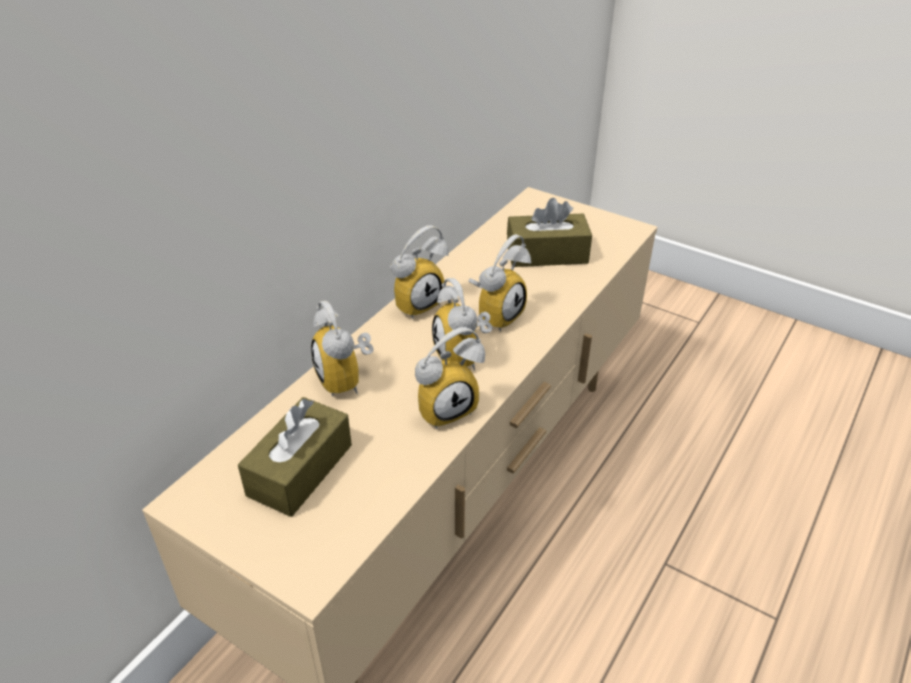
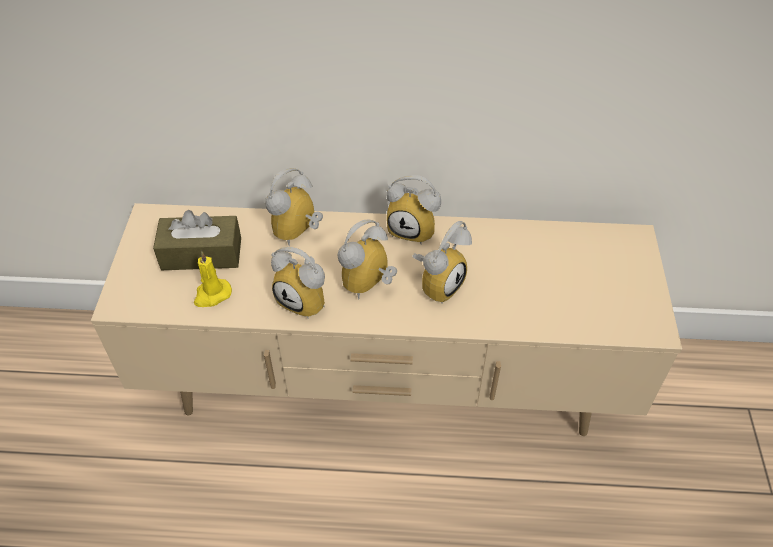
camera: 60 degrees right, 10 degrees up
(373, 481) = (212, 295): none -> yellow candle
(496, 314) = (438, 283): alarm clock -> alarm clock turned 60 degrees counterclockwise
(547, 254) = (552, 282): brown tissue box -> none

